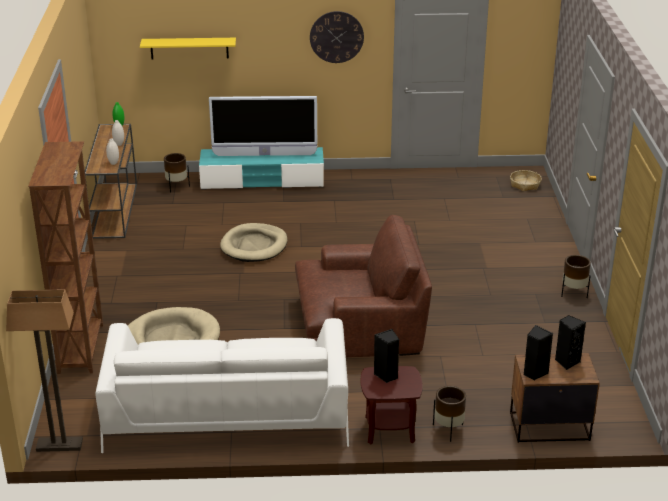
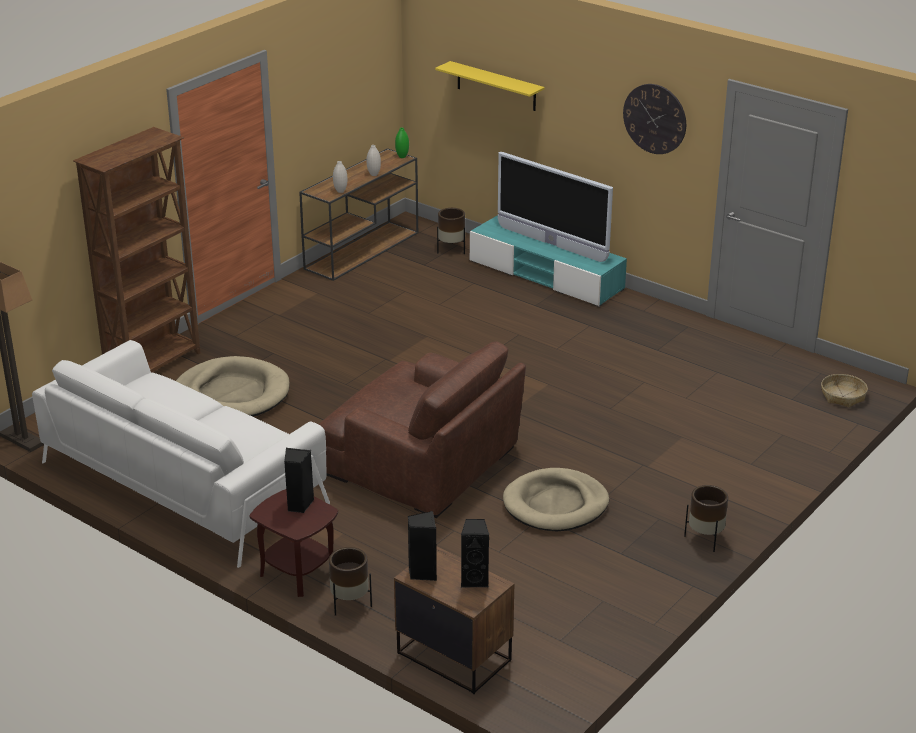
camera: 40 degrees right, 0 degrees up
(254, 246) = (439, 338): beige dog bed -> beige dog bed (555, 504)

